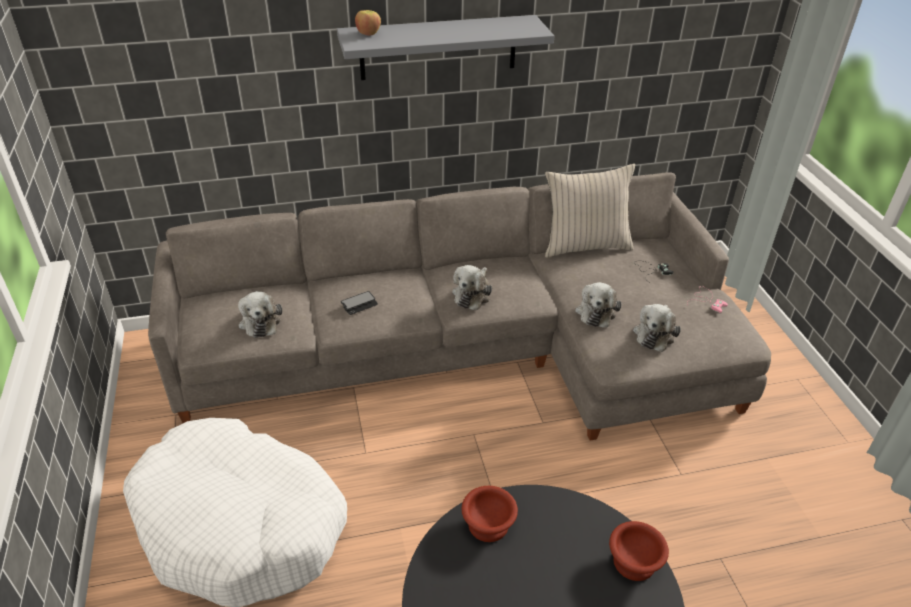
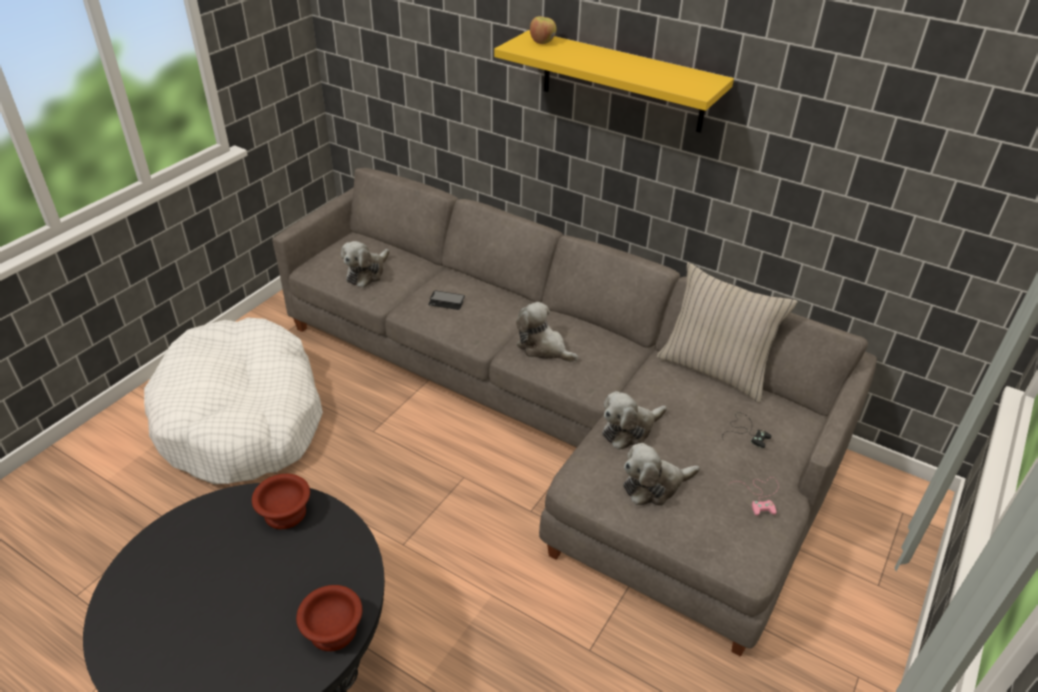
camera: 45 degrees right, 0 degrees up
(438, 47) = (622, 82): grey shelf -> yellow shelf
(472, 294) = (543, 348): plush toy -> plush toy turned 60 degrees clockwise

